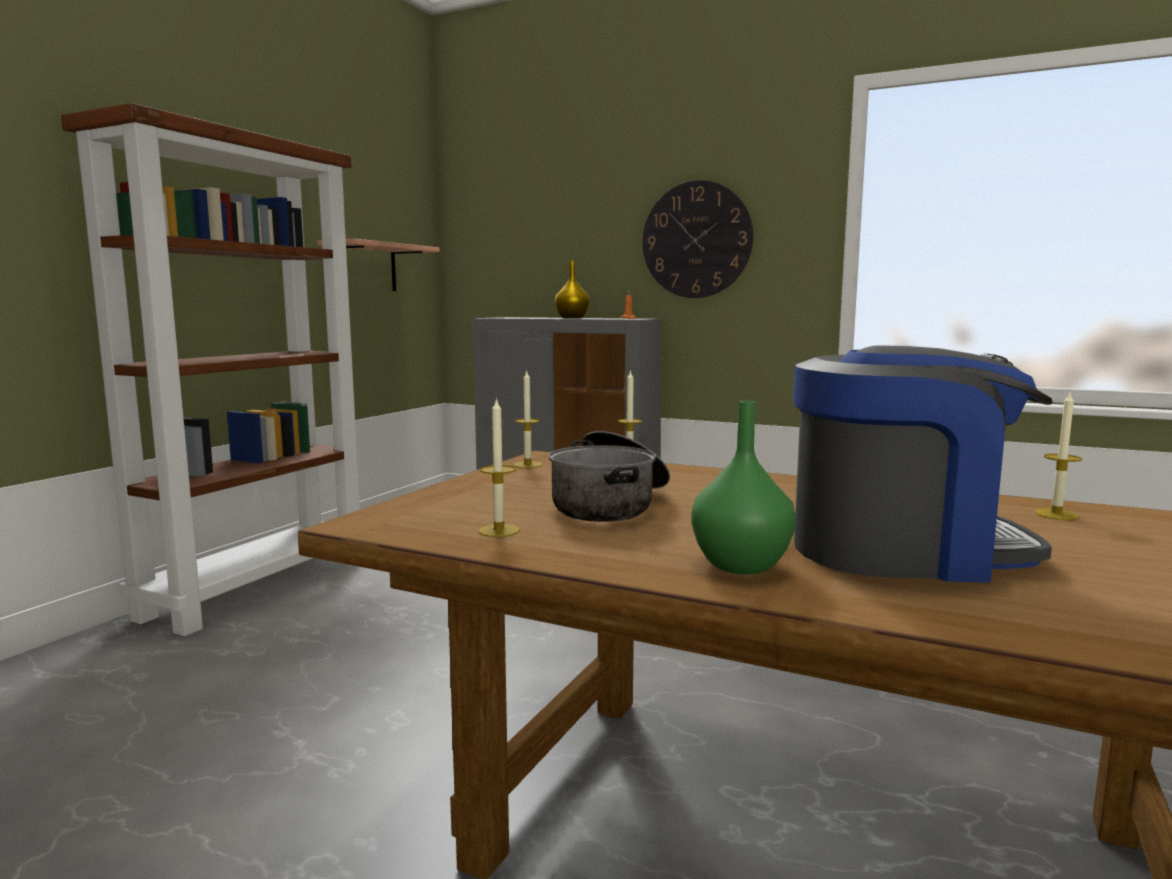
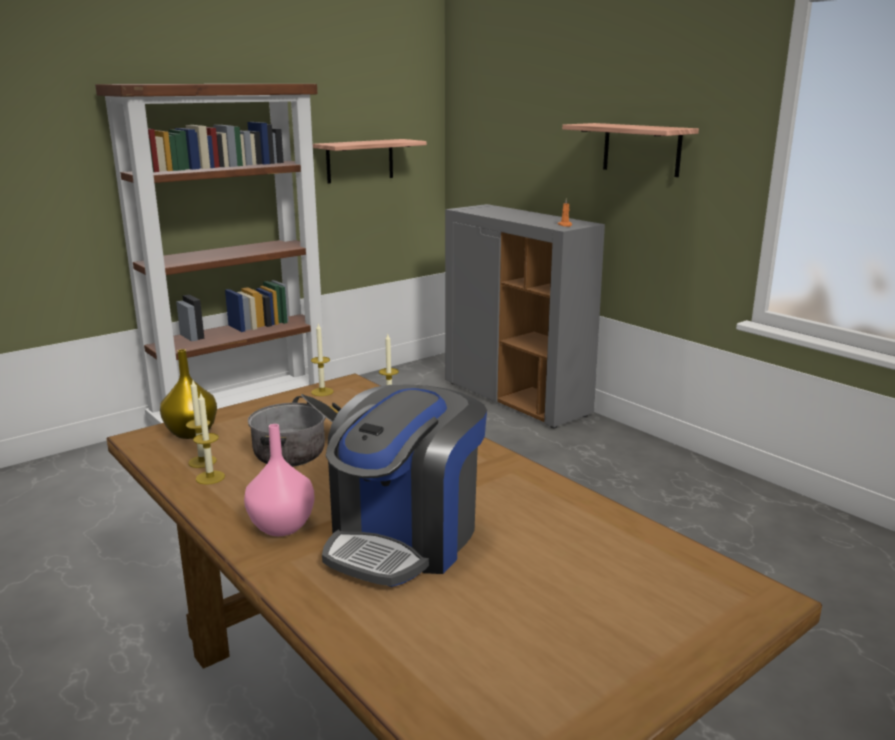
camera: 25 degrees right, 10 degrees up
(571, 318) = (519, 219): yellow vase -> yellow vase (191, 432)
(696, 240) = (641, 149): wall clock -> shelf
(743, 565) = (283, 527): green vase -> pink vase
(903, 550) = (405, 538): coffee machine -> coffee machine turned 90 degrees clockwise
(1056, 514) = (596, 530): candle -> candle (210, 477)

